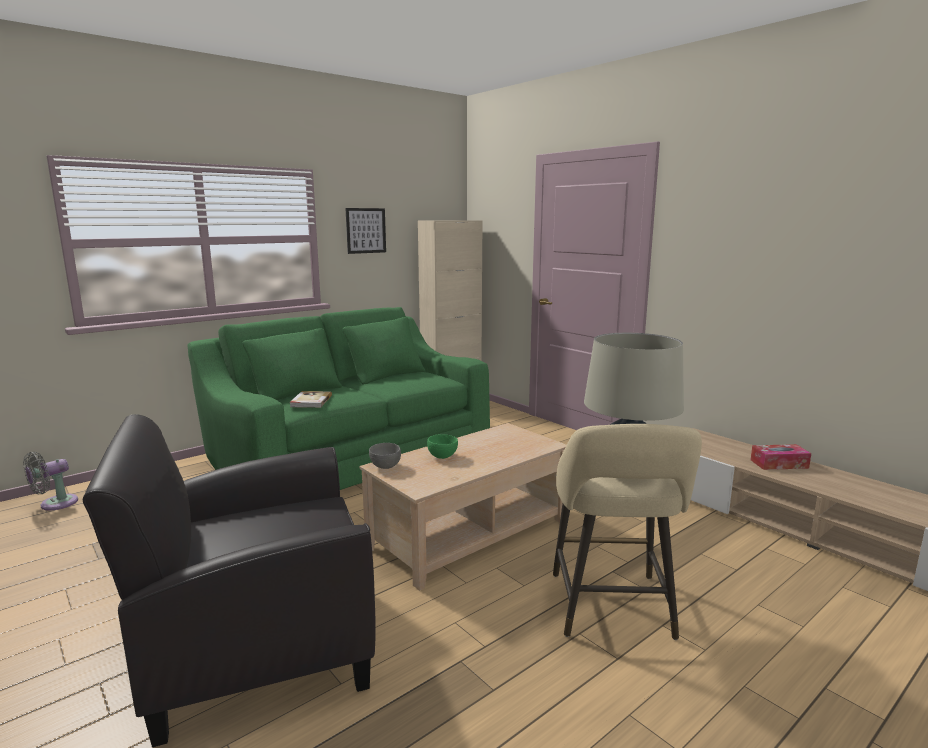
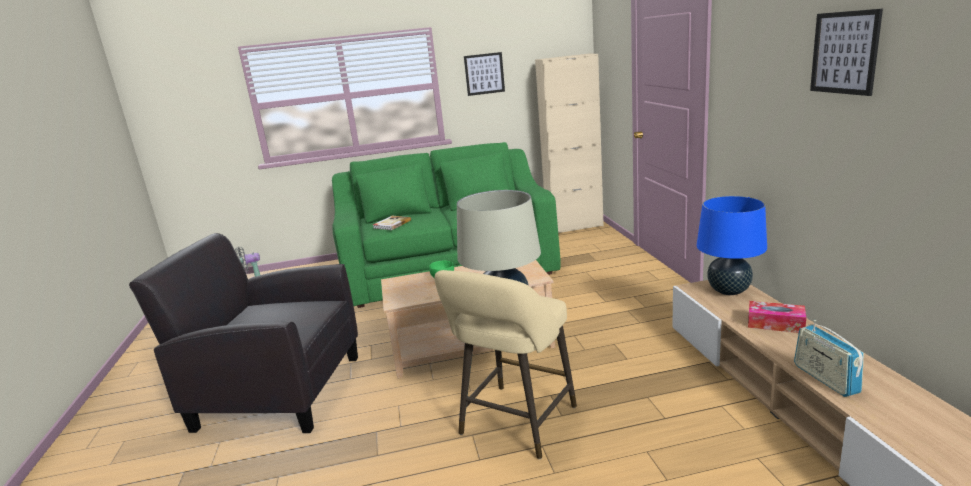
camera: 30 degrees right, 5 degrees up
(385, 466) = (396, 282): grey bowl -> none
(707, 441) = (728, 291): none -> blue table lamp
(834, 219) = (844, 53): none -> picture
(871, 501) = (825, 379): none -> radio

